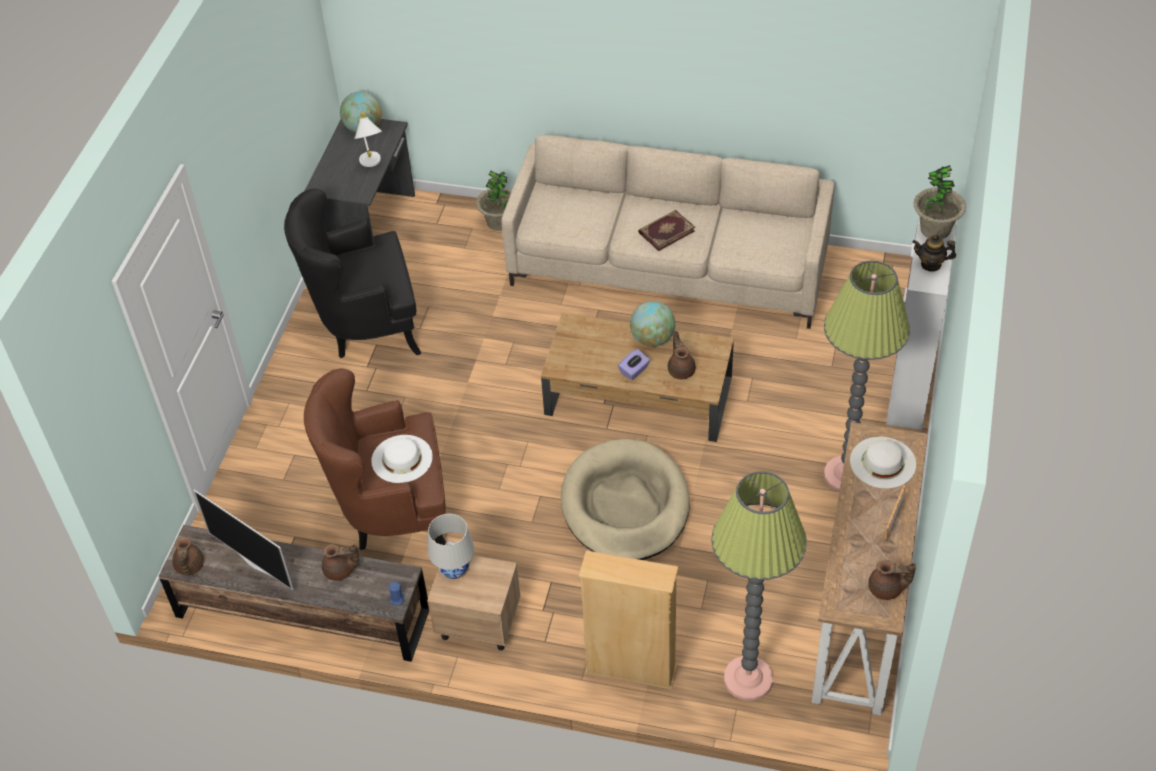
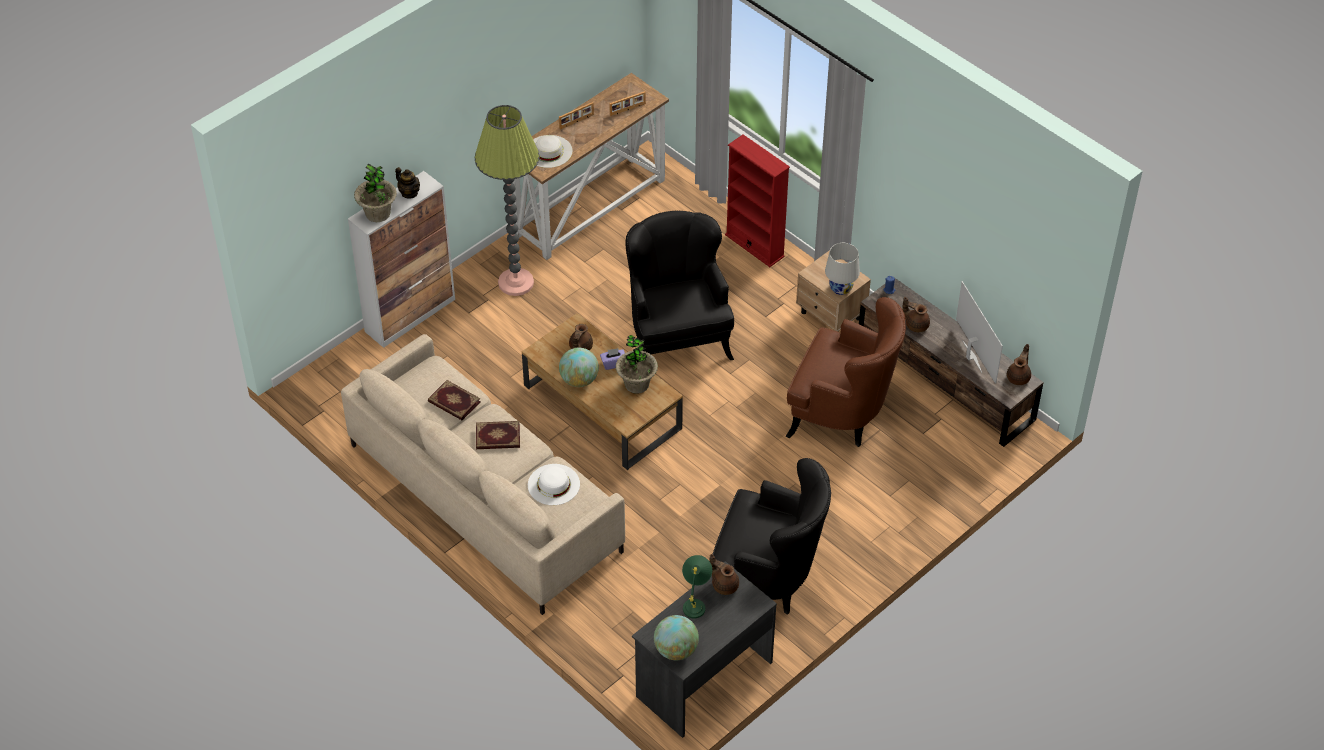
camera: 150 degrees left, 0 degrees up
(372, 165) = (696, 602): white table lamp -> green table lamp
(402, 459) = (831, 362): white hat -> white hat (553, 484)
(499, 222) = (584, 621): potted plant -> potted plant (636, 384)
(625, 505) = (677, 338): beige dog bed -> black armchair
(631, 669) = (754, 245): beige bookcase -> red bookcase
(735, 239) = (453, 402): none -> book
(748, 679) = (689, 208): floor lamp -> none
(851, 571) = (628, 109): none -> picture frame
(887, 589) = (617, 93): brown teapot -> brown teapot (724, 584)

